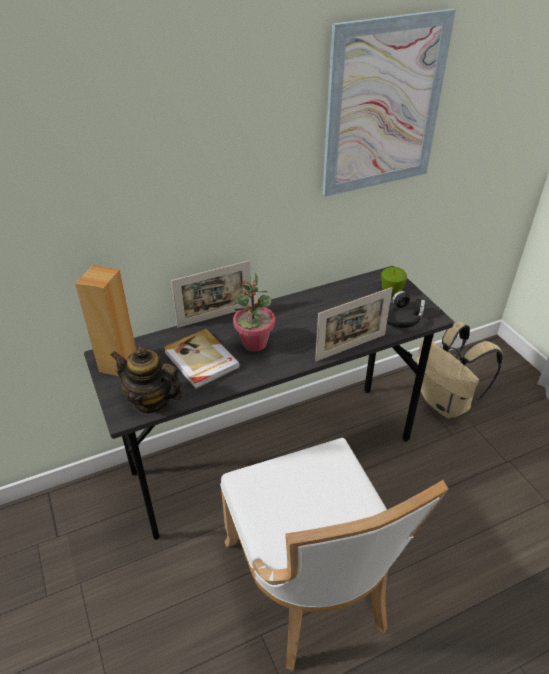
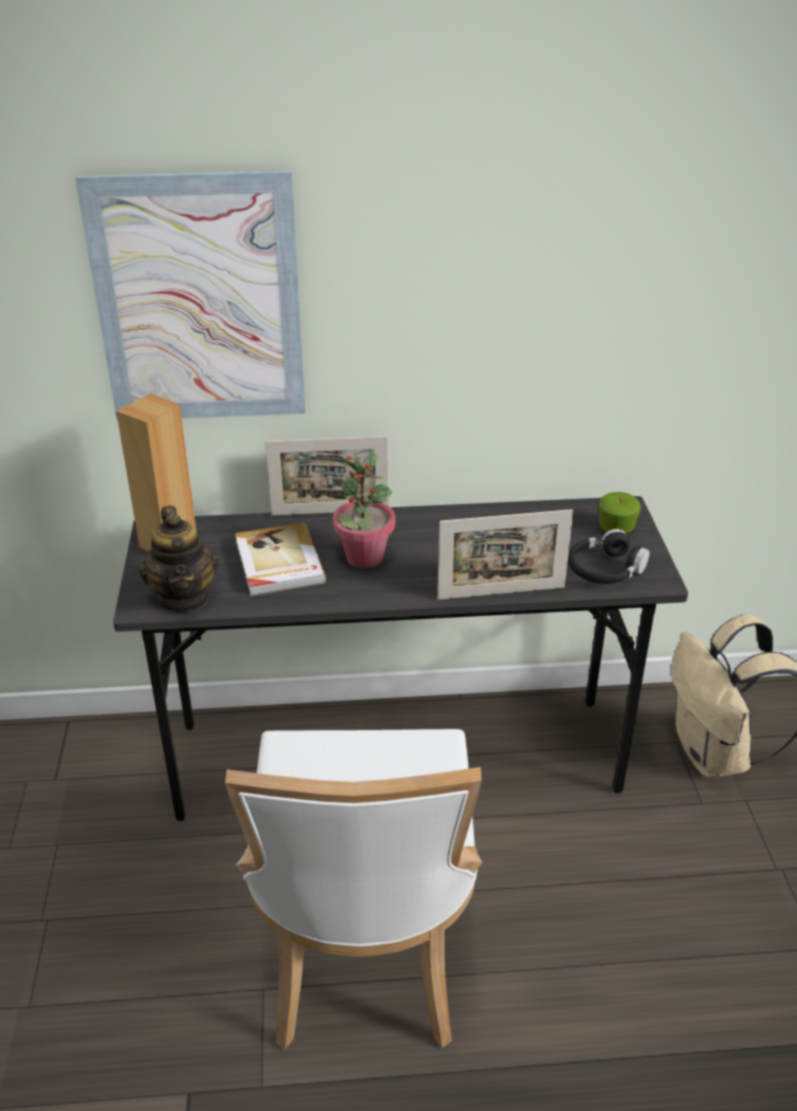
camera: 20 degrees right, 5 degrees down
(151, 401) = (184, 597): teapot -> teapot turned 150 degrees counterclockwise
(383, 106) = (623, 238): picture -> picture (199, 301)

